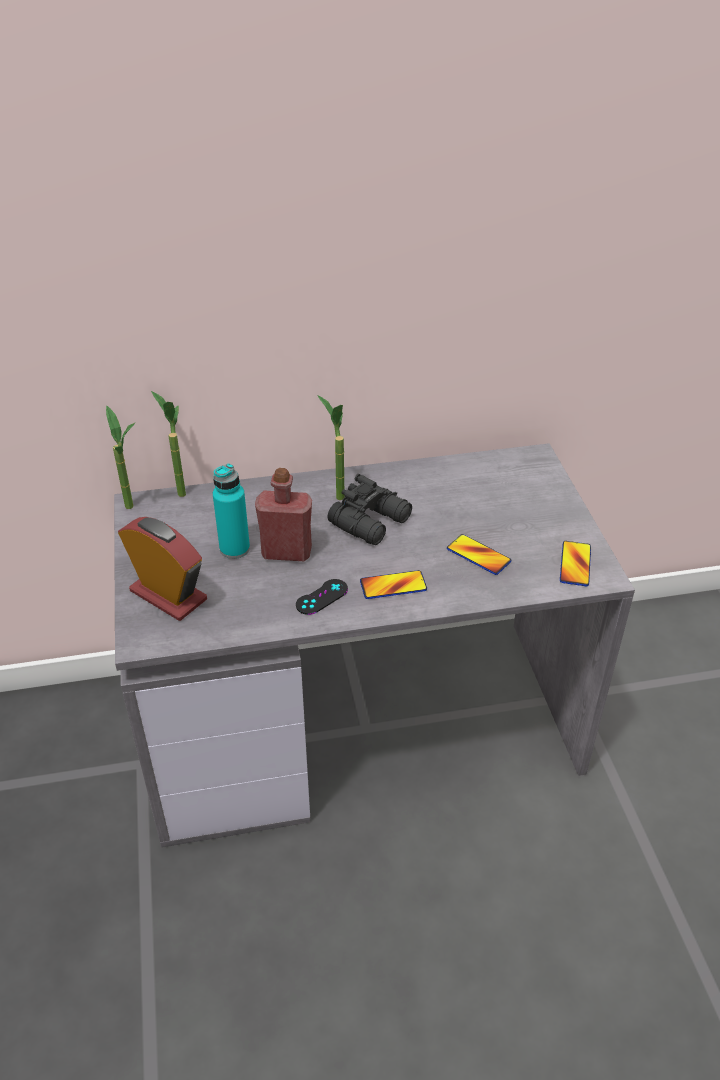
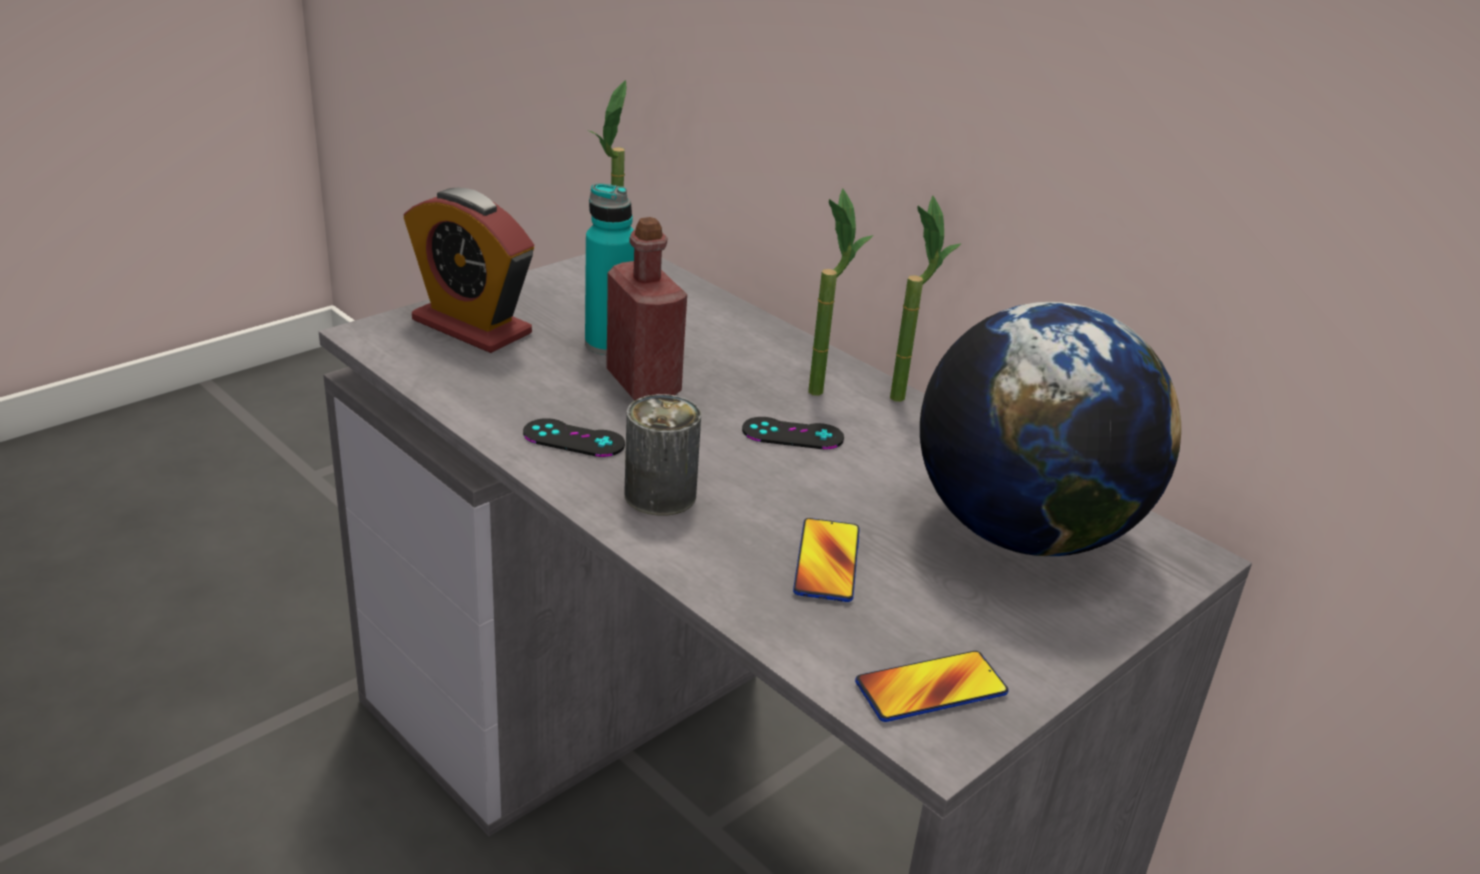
camera: 55 degrees right, 10 degrees down
(168, 595) = (471, 327): alarm clock -> alarm clock turned 120 degrees clockwise
(178, 489) = (686, 274): potted plant -> potted plant (903, 391)
(372, 521) = (792, 434): black binoculars -> black game controller
(393, 586) = (660, 495): phone -> can
(493, 490) = (1023, 531): none -> globe

